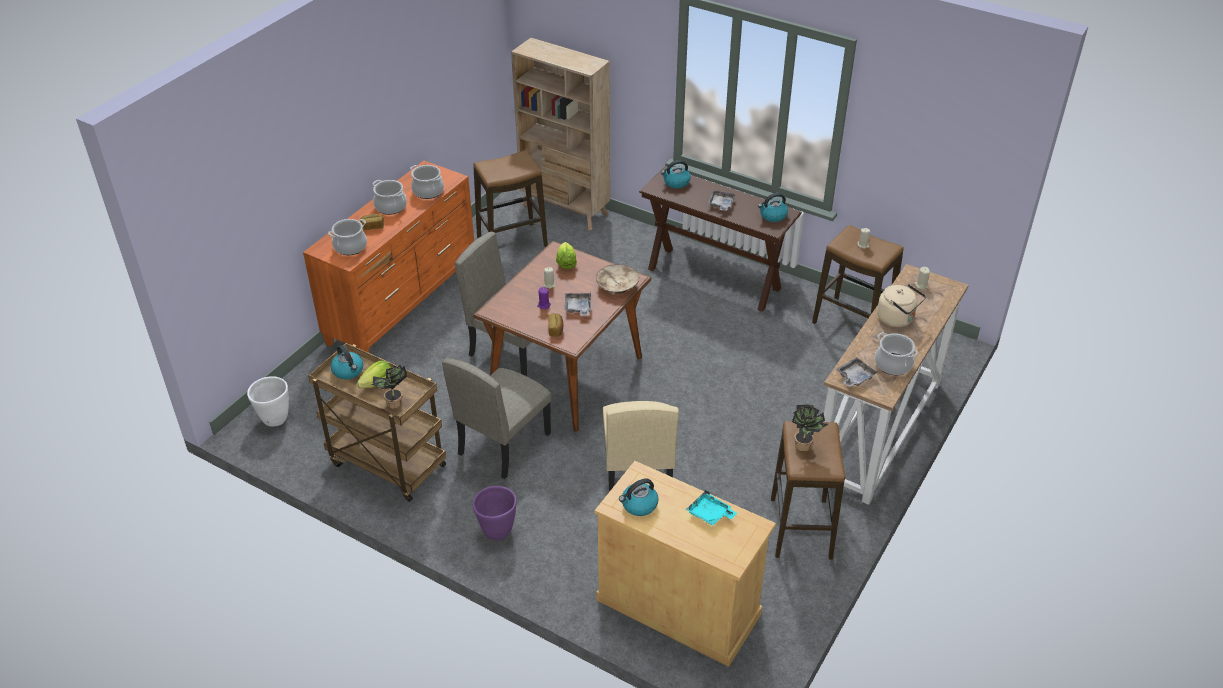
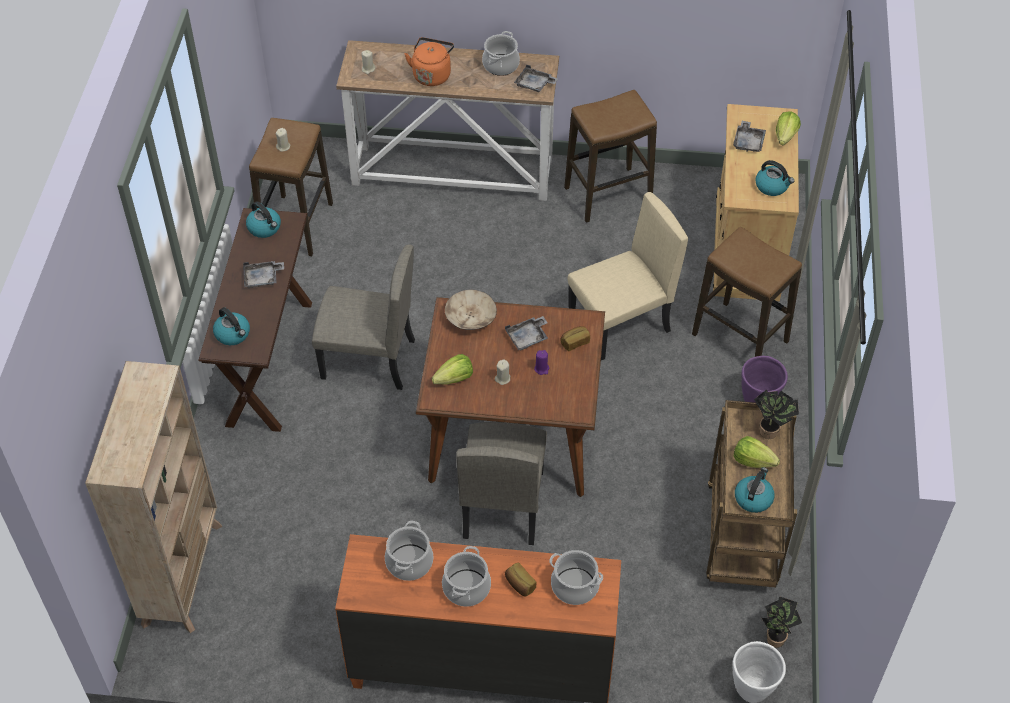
camera: 115 degrees left, 10 degrees up
(503, 443) = (647, 448): beige chair -> beige chair (368, 359)
(512, 242) = (286, 603): stool -> stool (739, 338)
(702, 547) = (785, 136): none -> lettuce
(710, 514) = (748, 142): turquoise tray -> grey tray
(805, 446) = (615, 119): potted plant -> potted plant (775, 637)
(897, 319) = (432, 74): beige kettle -> orange kettle

